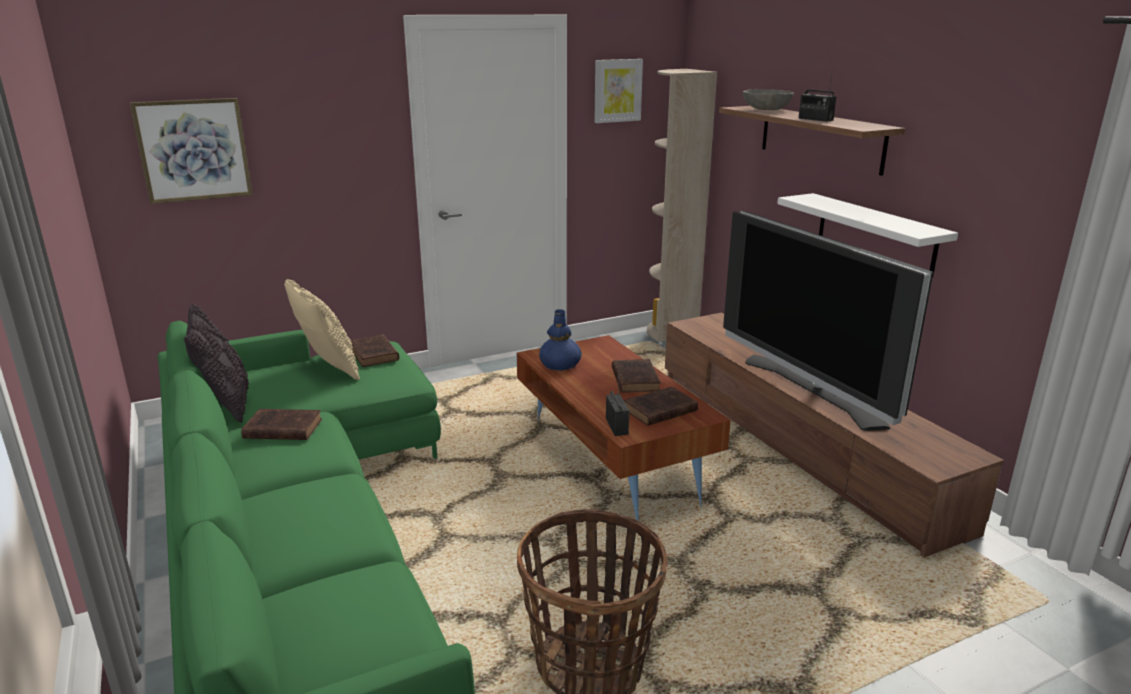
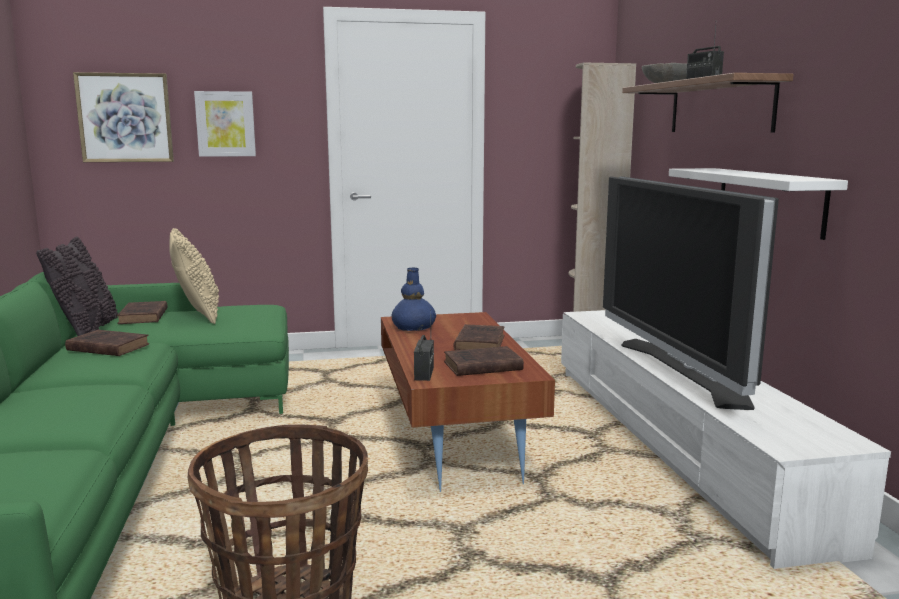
camera: 15 degrees right, 10 degrees down
(374, 355) = (247, 309): brown book -> brown book (143, 317)
(617, 90) = (539, 87): picture -> picture (225, 124)
(797, 444) = (676, 443): brown tv stand -> white tv stand

